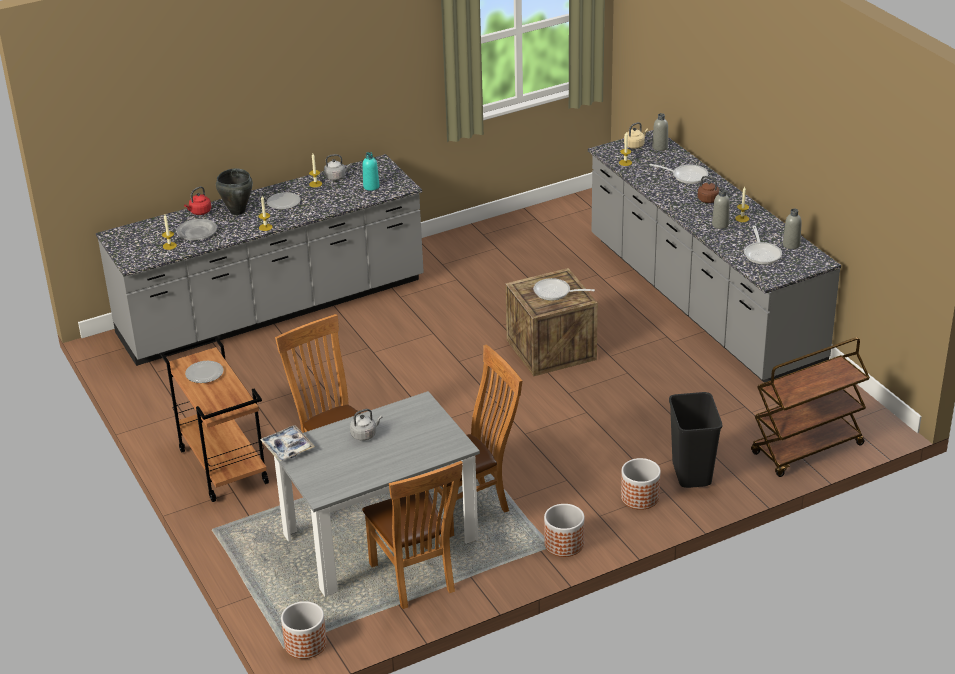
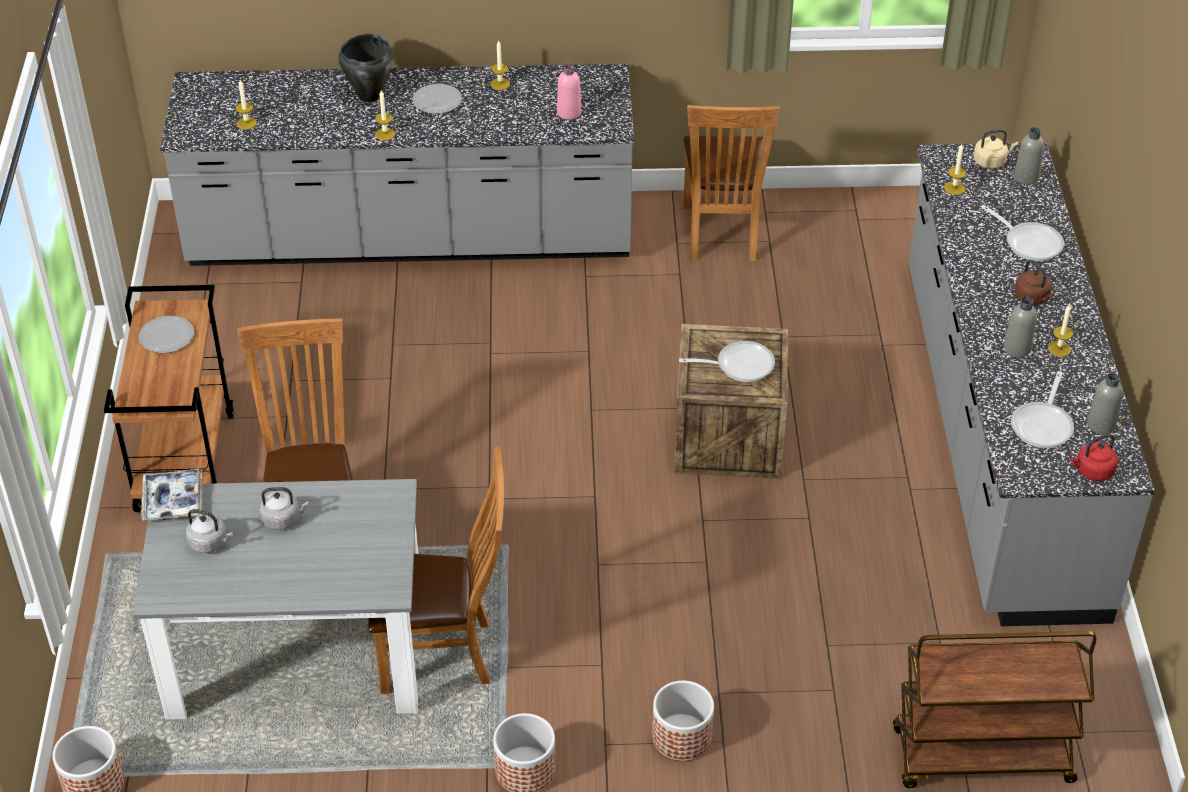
camera: 25 degrees right, 10 degrees up
(197, 232) = (295, 113): grey plate -> none
(199, 212) = (321, 81): red kettle -> red kettle (1092, 471)
(336, 177) = (535, 81): grey kettle -> grey kettle (210, 543)
(371, 187) = (569, 113): turquoise bottle -> pink bottle
(415, 580) = (294, 744): brown chair -> brown chair (722, 236)
(555, 293) = (739, 365): frying pan -> frying pan turned 135 degrees clockwise
(692, 474) = (783, 728): black trash can -> none

